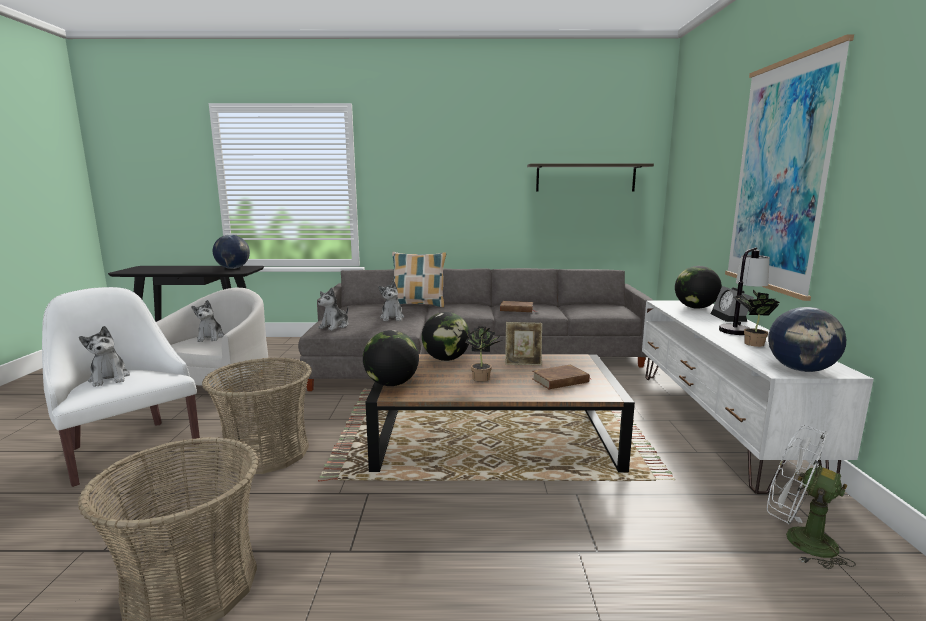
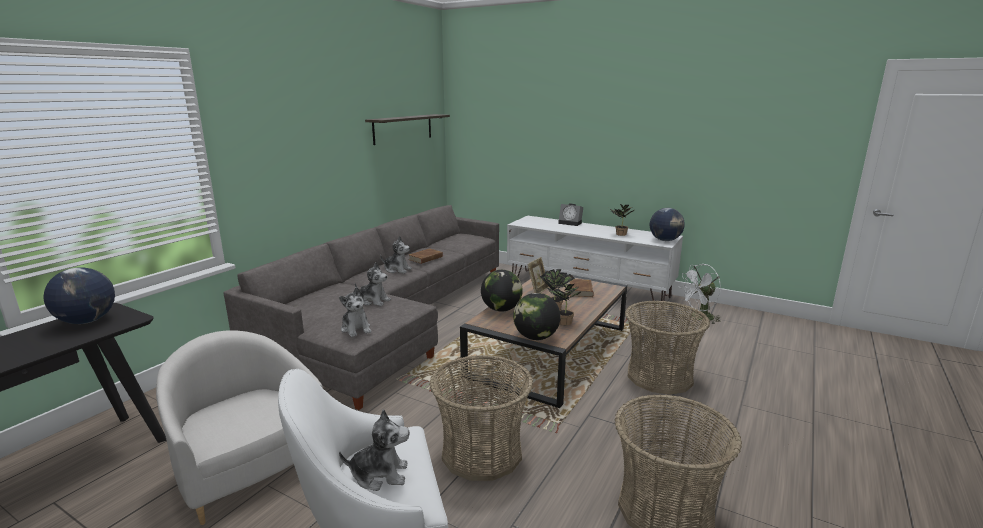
camera: 60 degrees left, 5 degrees up
(210, 337) = (216, 416): plush toy -> plush toy (397, 270)
(418, 305) = (341, 283): pillow -> none
(445, 388) = (563, 322): none -> potted plant
(516, 530) = (660, 376): none -> basket
(695, 307) = (541, 222): globe -> none
(739, 329) = (593, 228): table lamp -> none
(780, 177) = (593, 133): picture -> none

